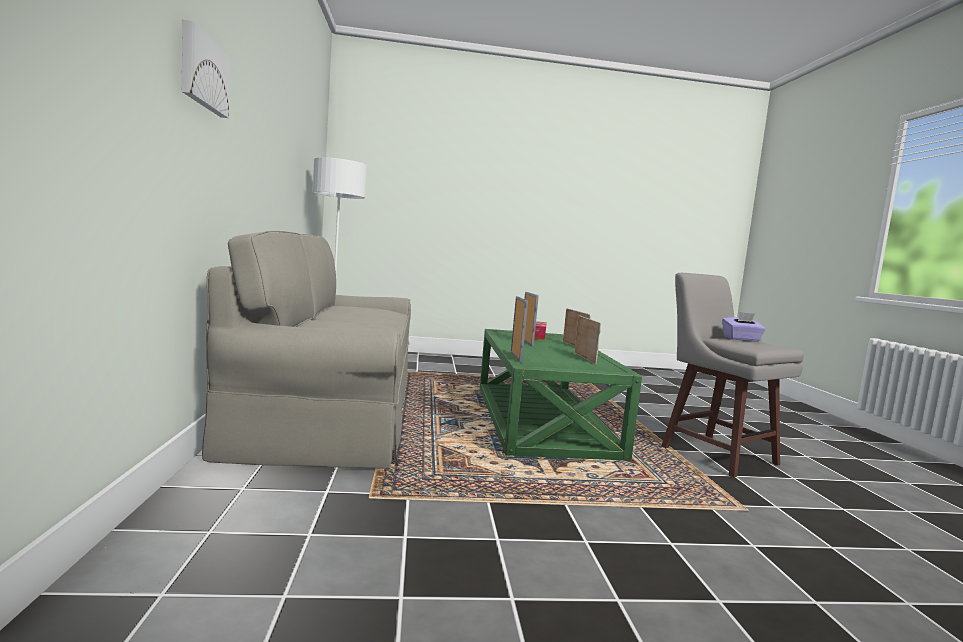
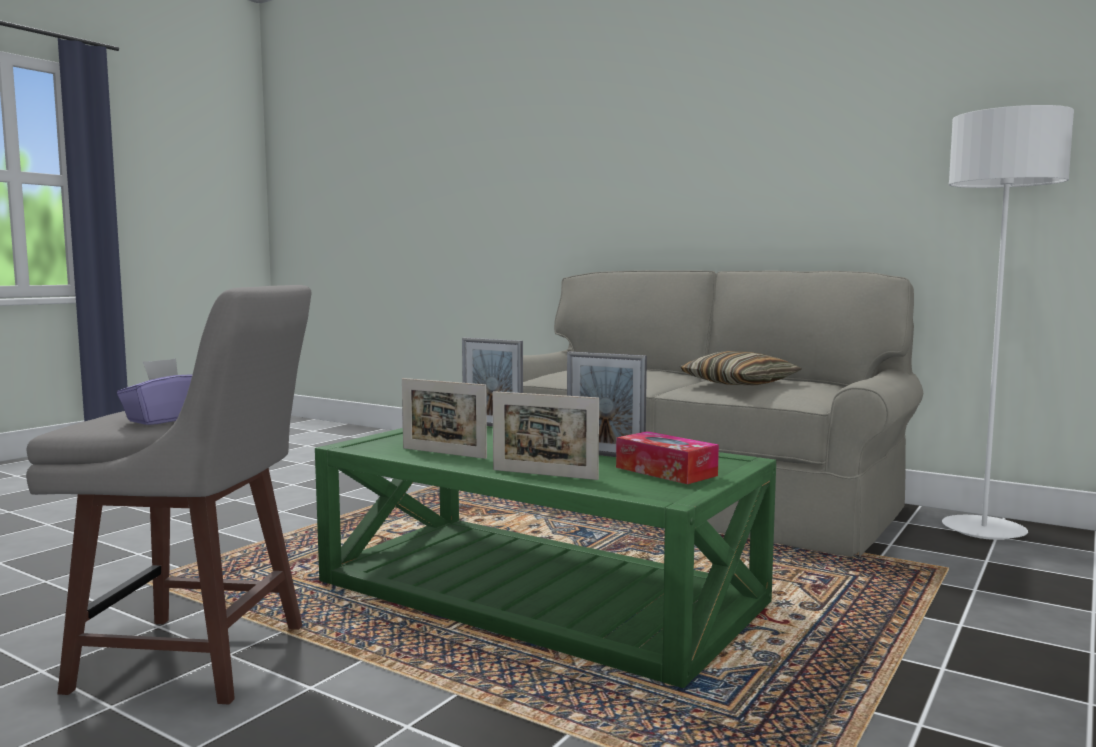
camera: 130 degrees right, 0 degrees up
(202, 73) = (596, 155): picture -> none
(372, 312) = (739, 383): none -> pillow

